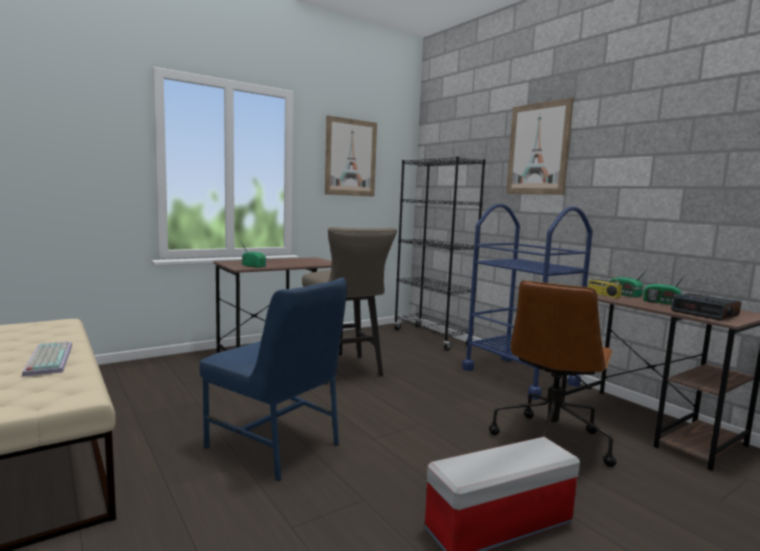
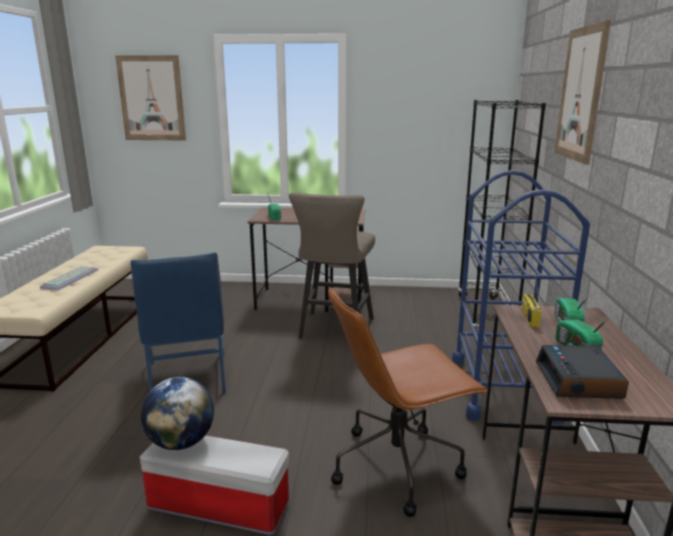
camera: 40 degrees right, 10 degrees up
(350, 157) = (417, 99): picture -> picture (151, 98)
(468, 465) = (181, 442): none -> globe

